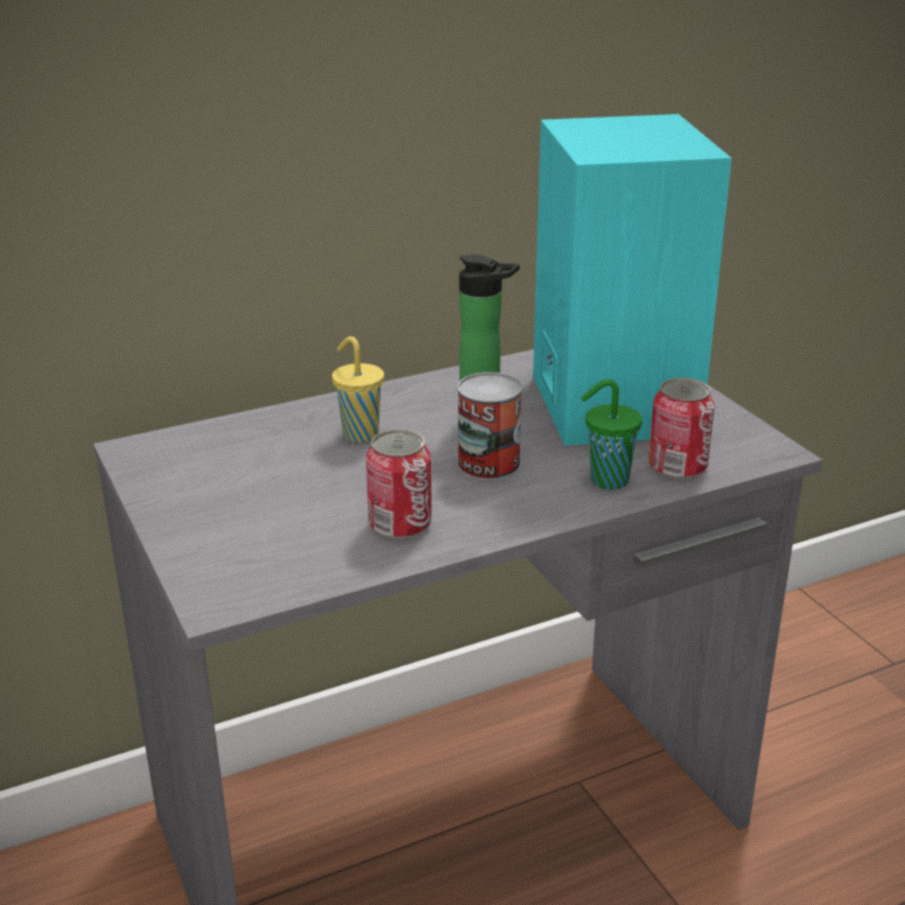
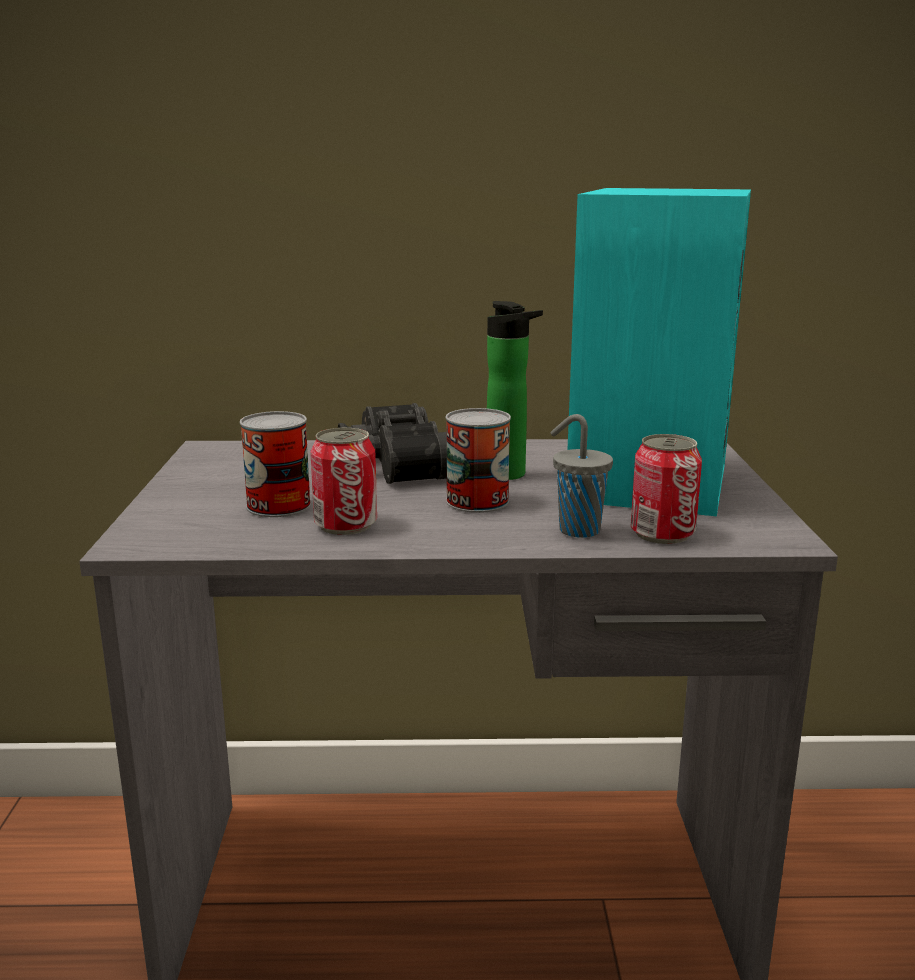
camera: 25 degrees right, 10 degrees down
(307, 515) = (278, 505): none -> can
(359, 434) = (391, 465): yellow cup -> black binoculars
(606, 480) = (576, 530): green cup -> grey cup

